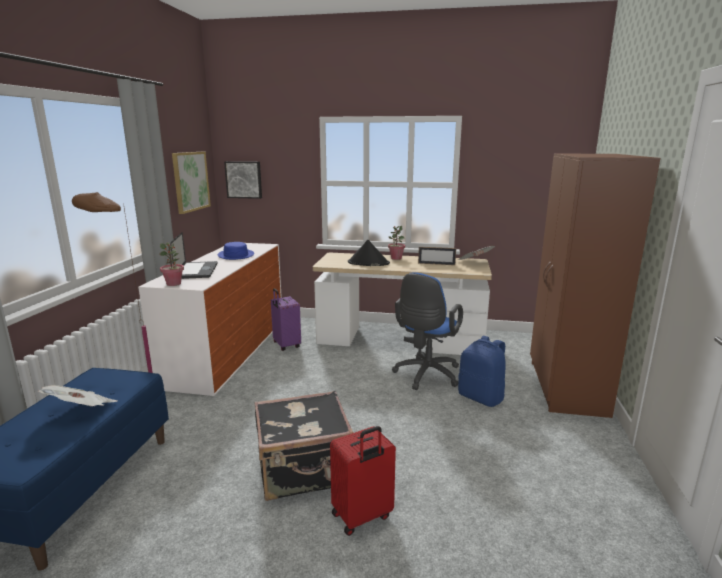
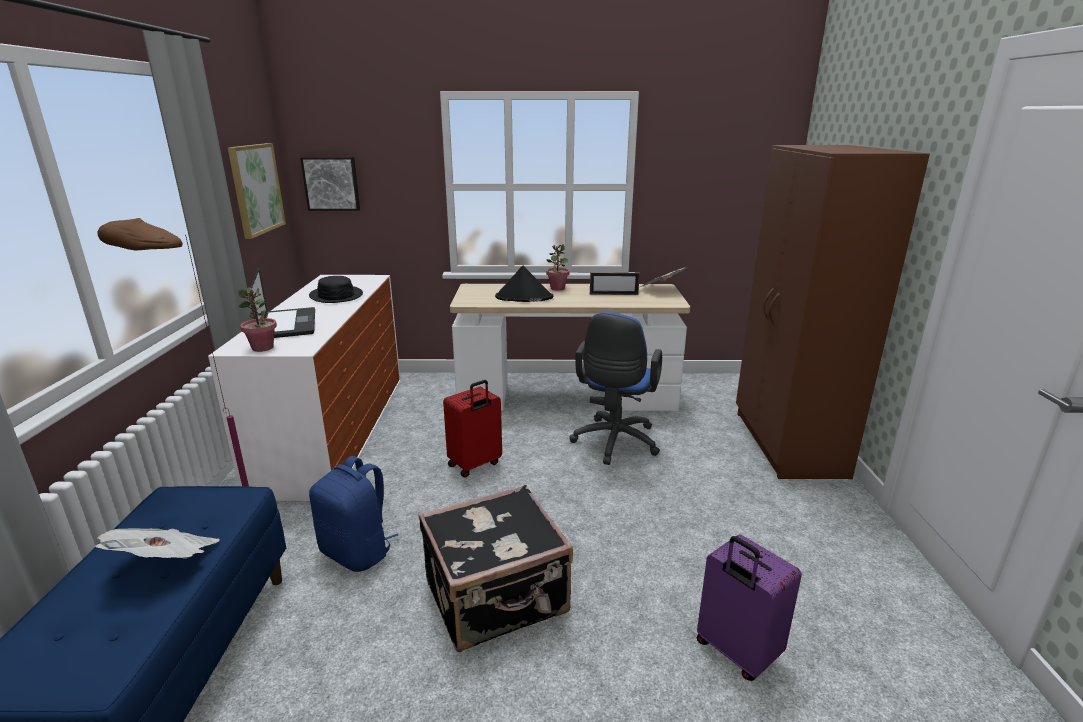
camera: 10 degrees left, 5 degrees up
(235, 255) = (336, 295): blue hat -> black hat
(286, 345) = (415, 415): purple suitcase -> purple suitcase (735, 652)
(362, 516) = (595, 656): red suitcase -> red suitcase (475, 465)
(481, 397) = (692, 467): blue backpack -> blue backpack (358, 552)

